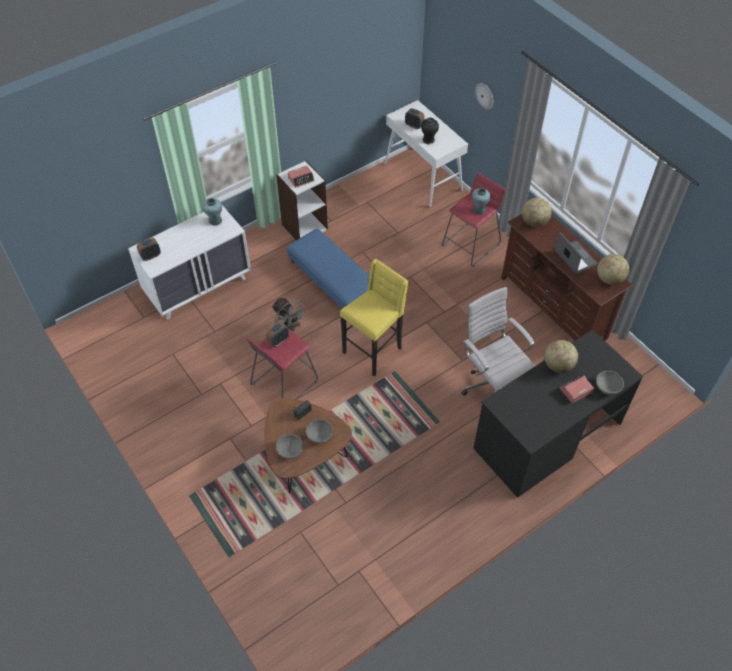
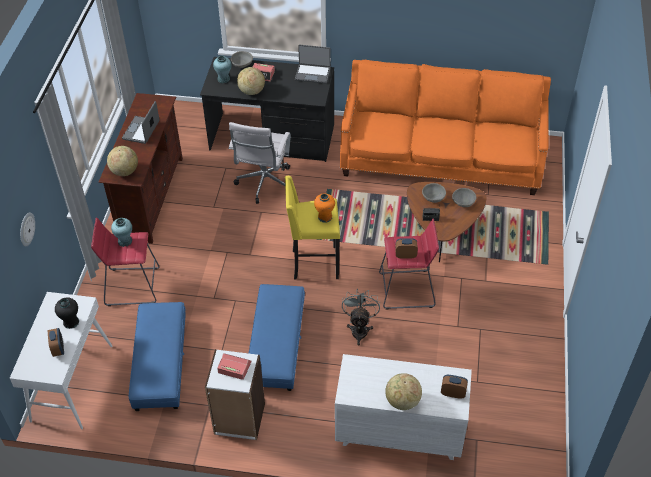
camera: 135 degrees left, 5 degrees down
(215, 220) = (359, 386): turquoise vase -> turquoise vase (224, 79)
(362, 310) = (325, 217): none -> orange vase
(381, 542) = (441, 157): none -> orange sofa
(388, 219) = (161, 363): none -> blue ottoman
(537, 429) = (313, 73): none -> laptop
(609, 279) = (143, 105): globe -> globe (402, 401)

